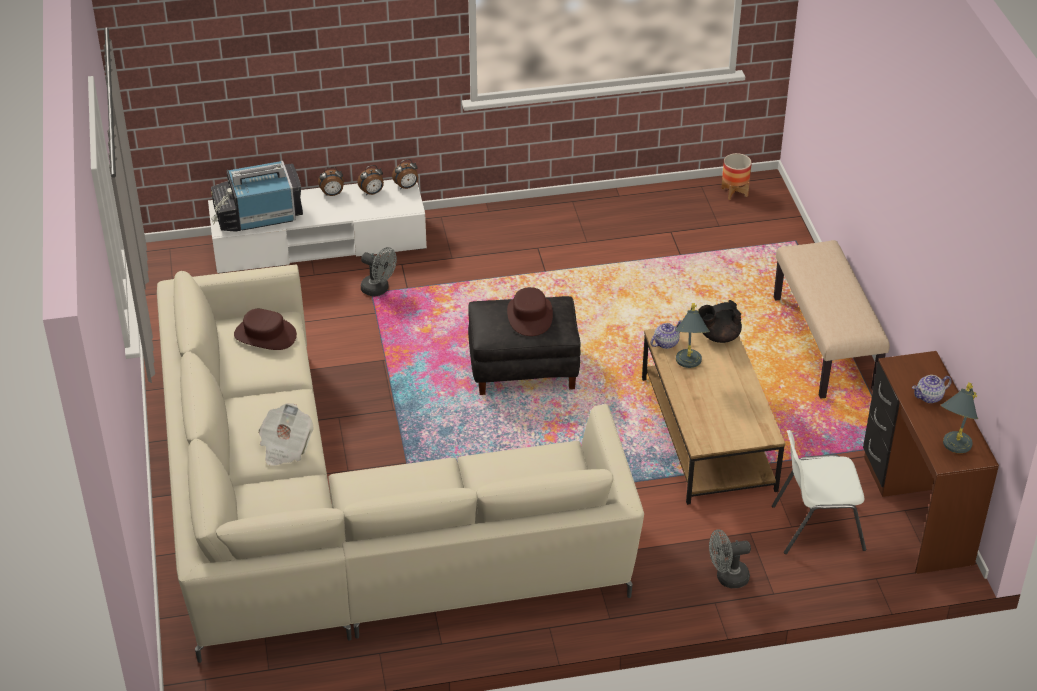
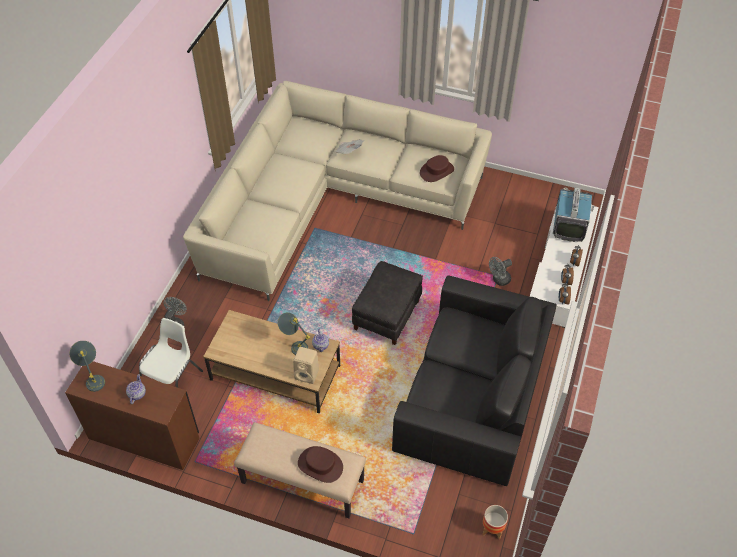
camera: 120 degrees right, 10 degrees up
(529, 316) = (387, 292): brown hat -> brown hat (320, 465)
(584, 255) = (472, 396): none -> black sofa
(718, 336) = (307, 374): black teapot -> beige speaker

